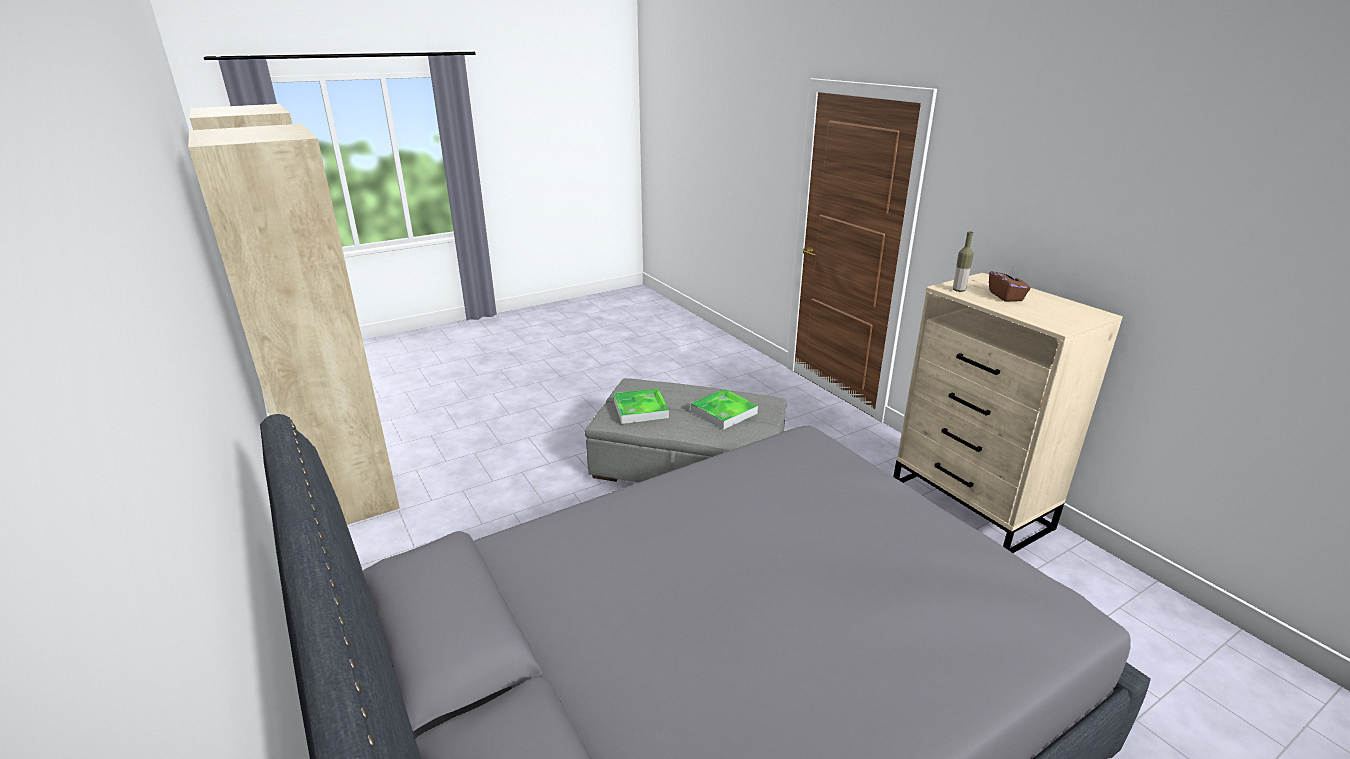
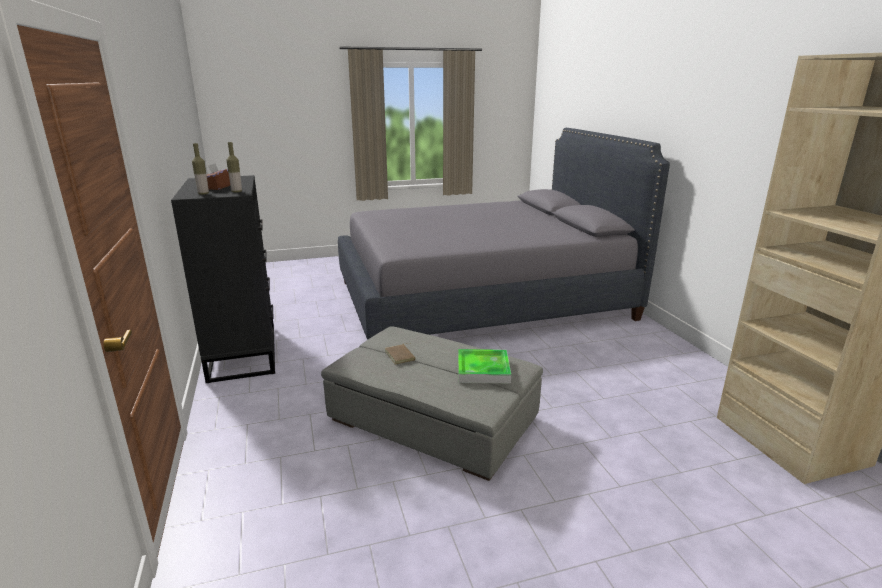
camera: 165 degrees left, 5 degrees down
(724, 412) = (401, 356): tray -> brown book
(971, 507) = (243, 352): beige dresser -> black dresser
(981, 283) = (203, 194): none -> bottle

